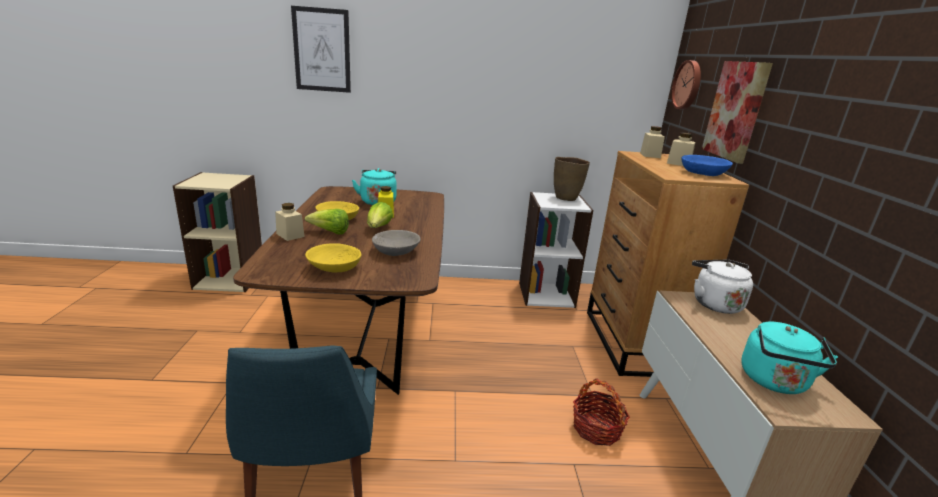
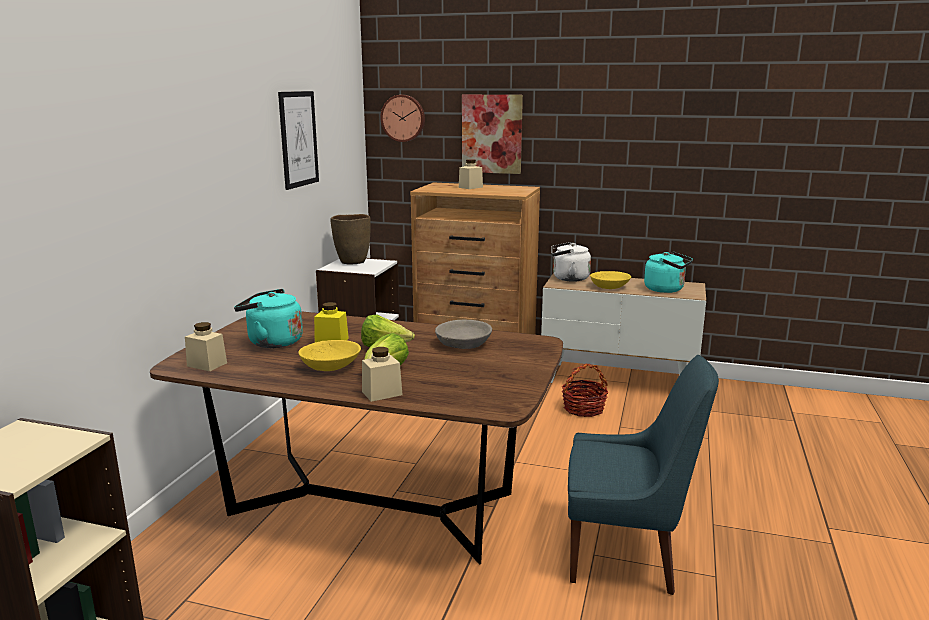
camera: 70 degrees left, 5 degrees down
(322, 50) = (90, 135): picture -> picture (298, 139)
(334, 267) = (499, 372): yellow bowl -> yellow bowl (609, 287)
(650, 155) = (435, 188): beige jar -> beige jar (207, 364)
(703, 173) = (506, 188): blue bowl -> none

